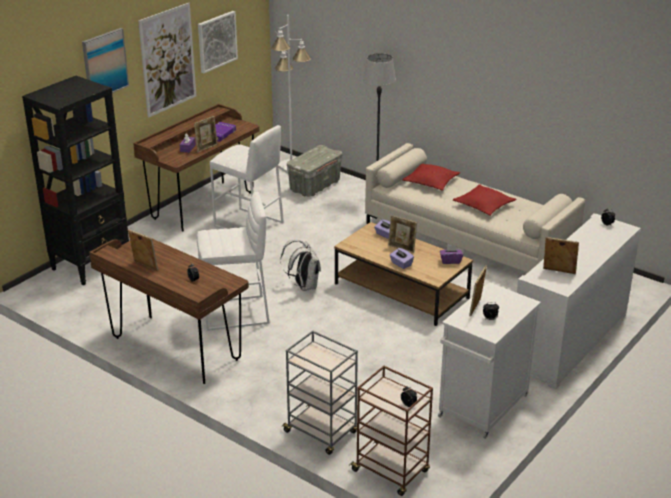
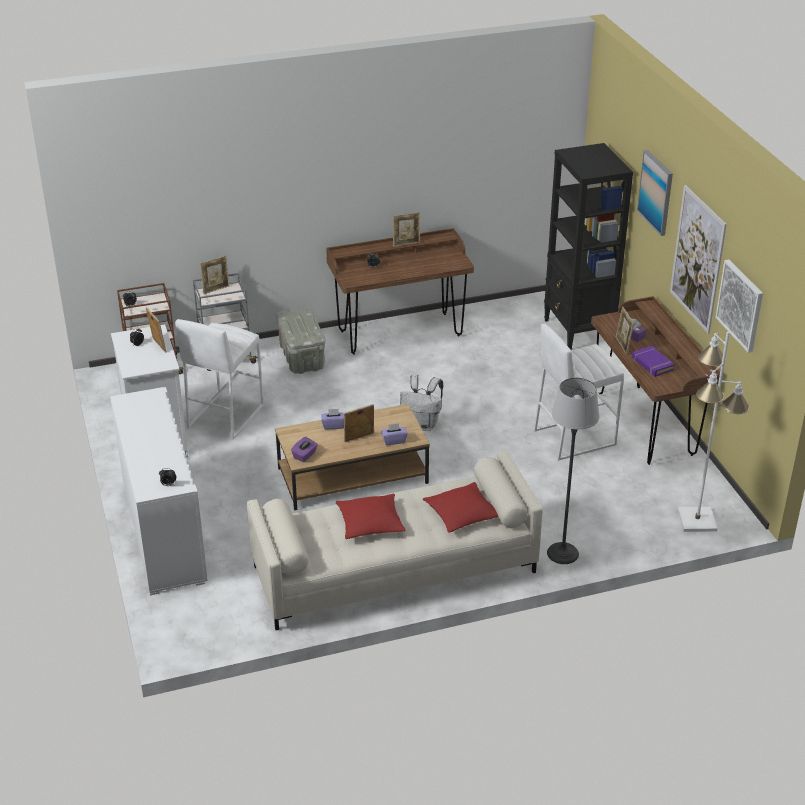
camera: 125 degrees right, 5 degrees up
(236, 313) = (419, 375): white stool -> white stool (224, 416)
(315, 186) = (626, 516): grey storage box -> grey storage box (301, 357)
(558, 272) = (144, 411): picture frame -> picture frame (216, 289)

